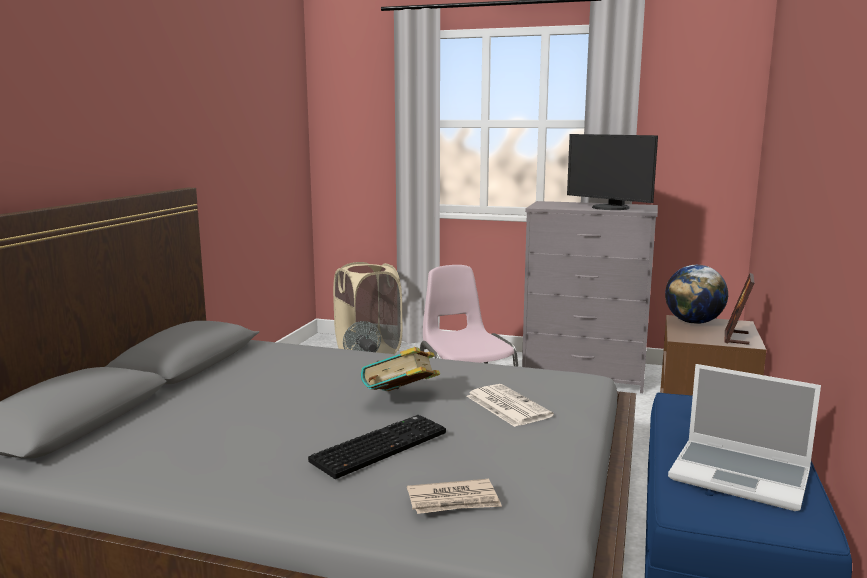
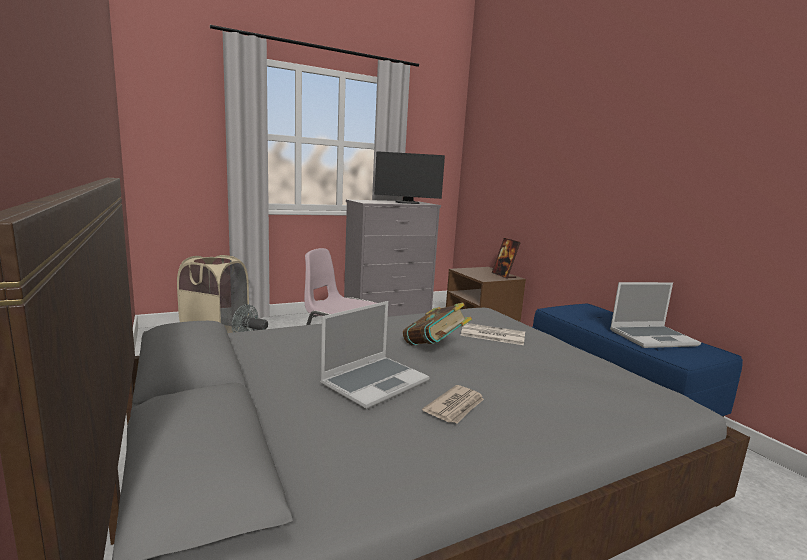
camera: 45 degrees left, 0 degrees up
(273, 410) = (375, 382): none -> laptop
(380, 446) = (502, 380): keyboard -> none
(454, 501) = (611, 395): newspaper -> newspaper (456, 407)
(694, 322) = (470, 270): globe -> none

